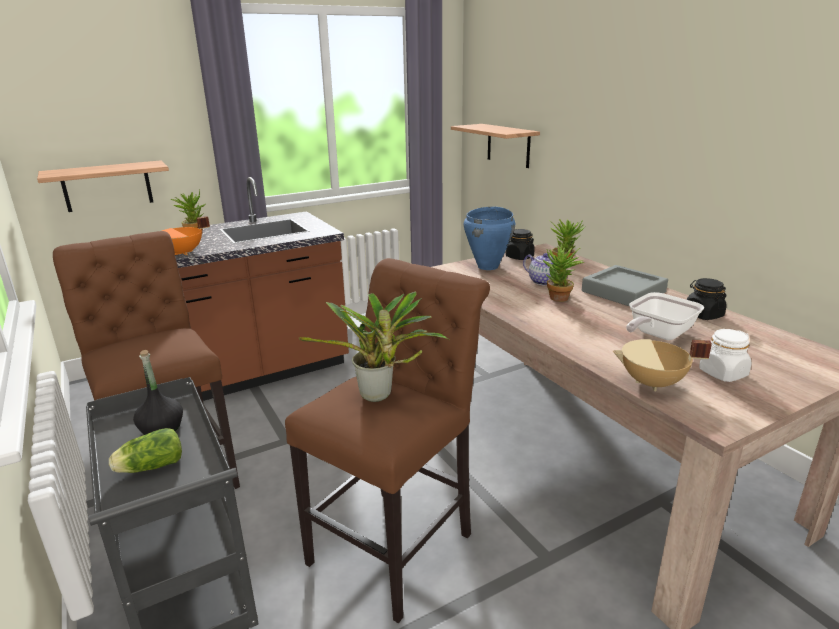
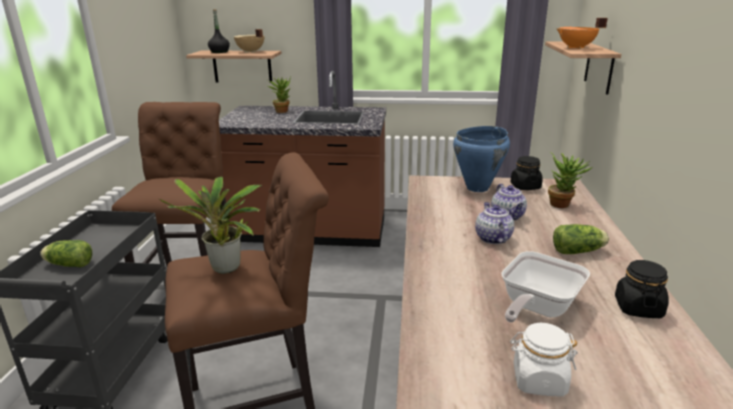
camera: 35 degrees right, 0 degrees up
(162, 428) = (109, 242): black bottle -> black bottle (219, 52)
(183, 253) = (251, 123): orange cooking pot -> orange cooking pot (576, 48)
(559, 300) = (492, 238): potted plant -> teapot
(623, 292) = (579, 251): grey tray -> lettuce
(652, 384) = (437, 355): beige cooking pot -> beige cooking pot (250, 52)
(657, 335) = (536, 308): frying pan -> frying pan turned 45 degrees counterclockwise

